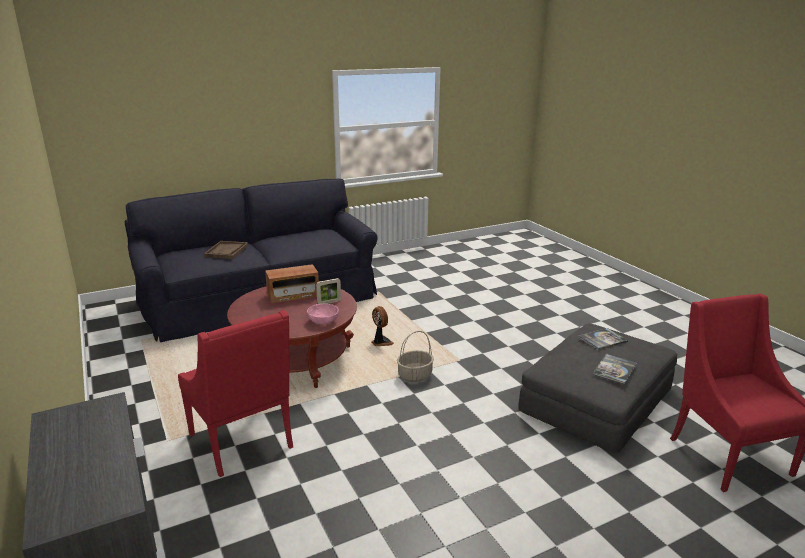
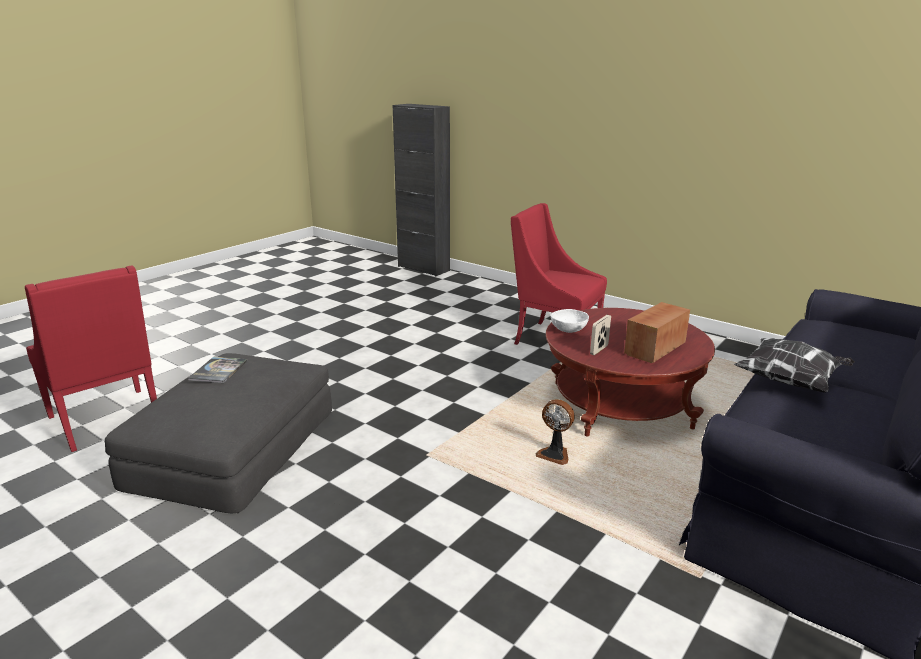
camera: 155 degrees right, 0 degrees up
(226, 251) = (846, 352): brown tray -> none
(288, 249) = (790, 381): none -> pillow
(323, 321) = (569, 329): pink bowl -> white bowl
(414, 375) = (469, 421): basket -> none
(602, 339) = (219, 405): book -> none

